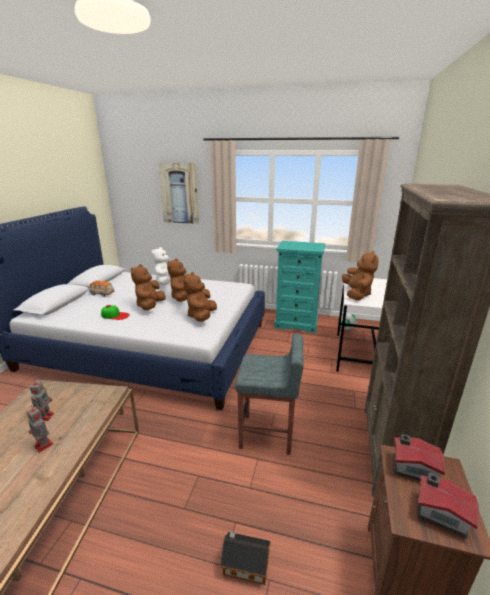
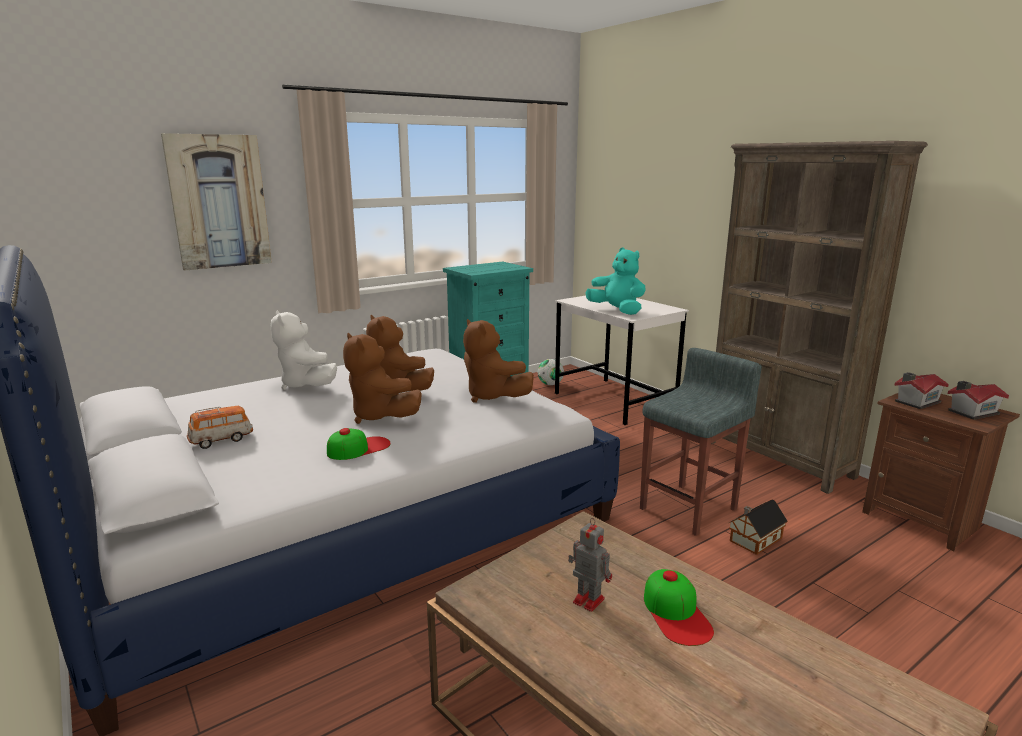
camera: 50 degrees left, 5 degrees down
(44, 445) = (676, 613): toy robot -> cap
(244, 563) = (871, 597): toy house -> toy house (754, 540)
(356, 294) = (617, 311): brown plush toy -> turquoise plush toy

